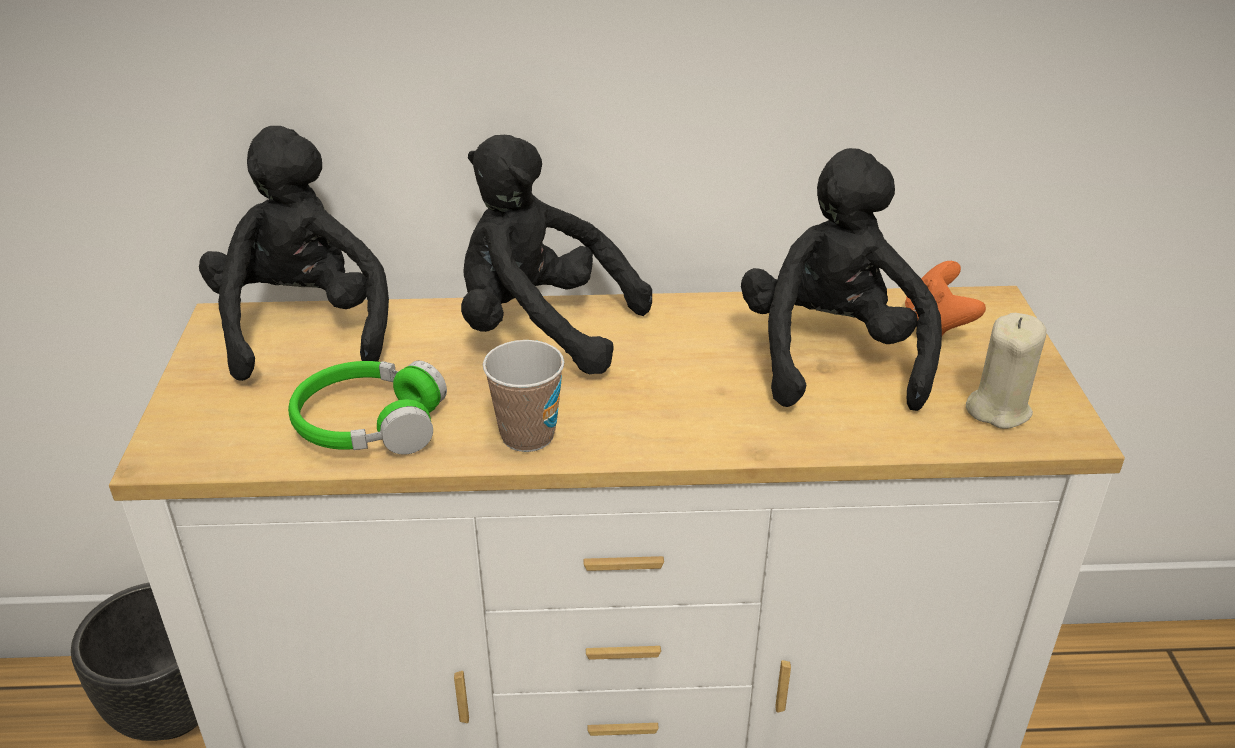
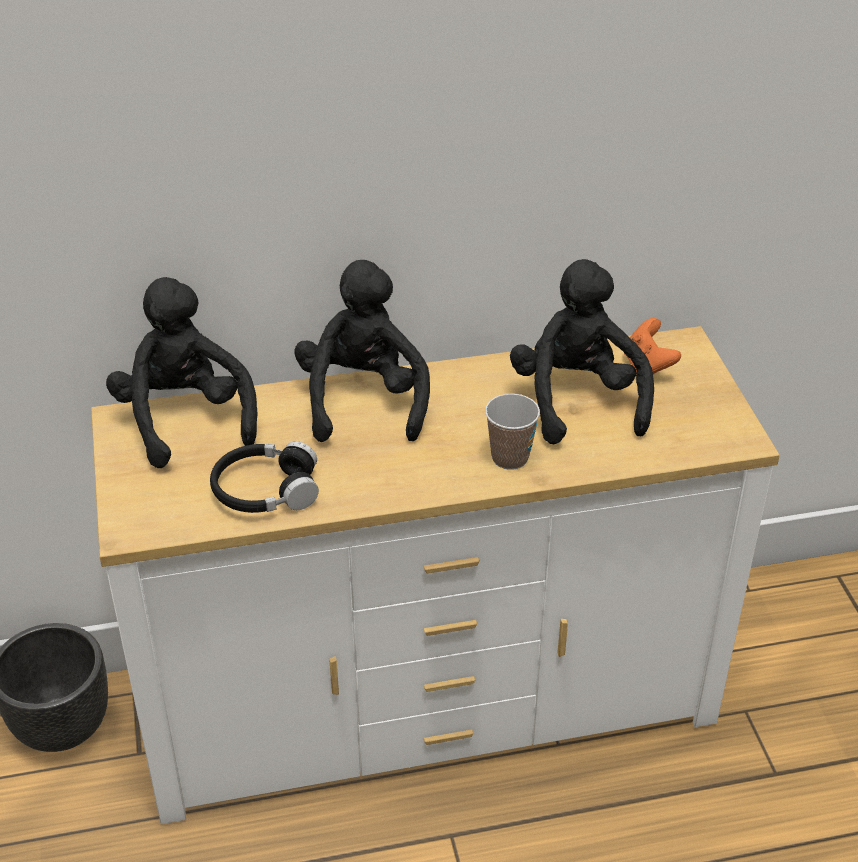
camera: 10 degrees left, 5 degrees up
(369, 424) = (265, 490): green headphones -> black headphones
(527, 436) = (380, 486): cup -> cup (510, 458)
(541, 329) = (363, 400): black plush toy -> black plush toy turned 75 degrees clockwise
(998, 409) = (695, 429): beige candle -> none

